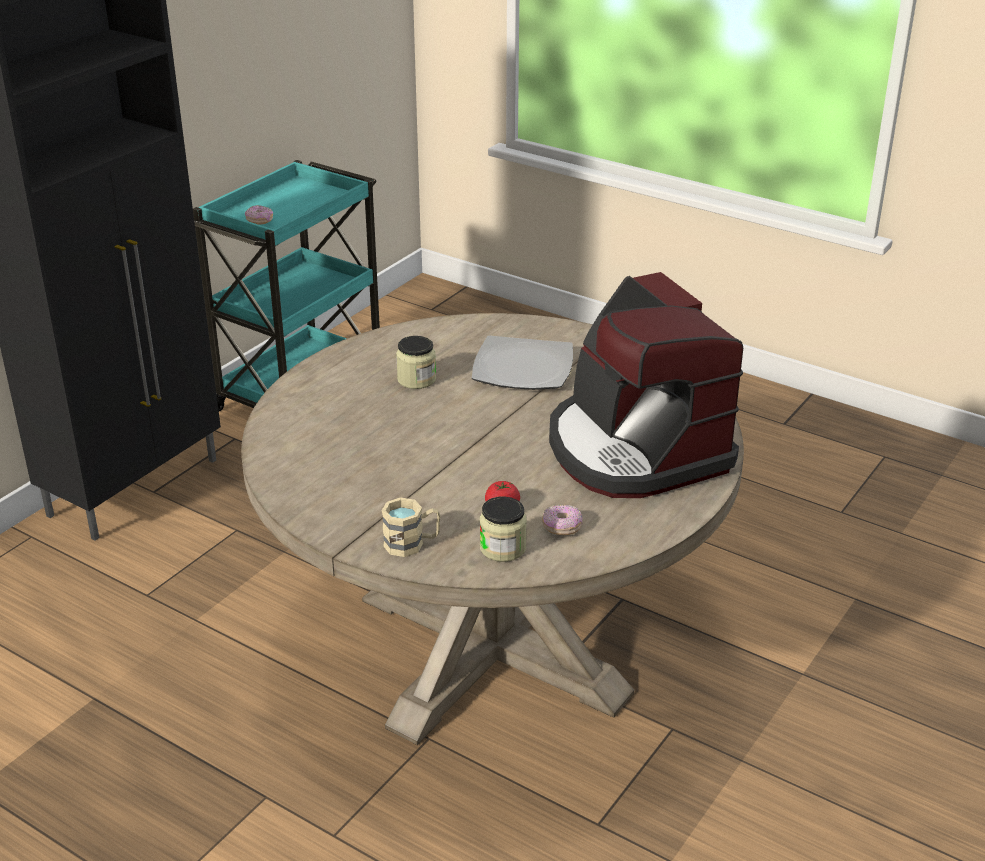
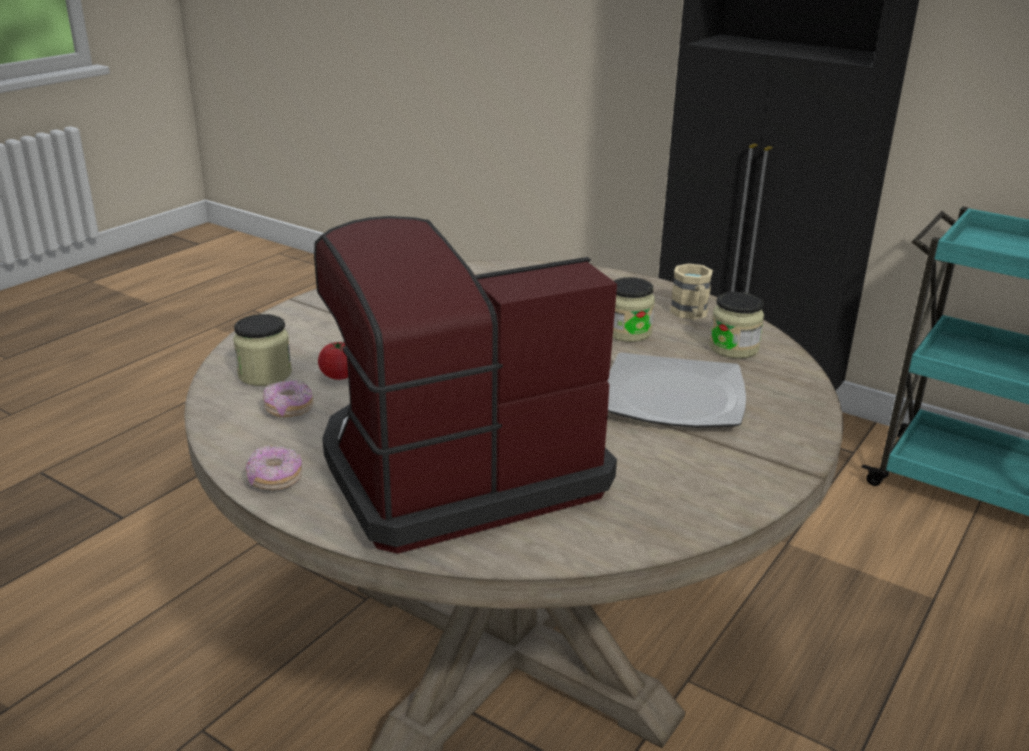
camera: 90 degrees right, 5 degrees down
(259, 221) = (989, 247): donut -> donut (275, 479)
(412, 544) = (294, 330): beige mug -> beige mug (691, 314)
(444, 340) = (733, 348): none -> jar

